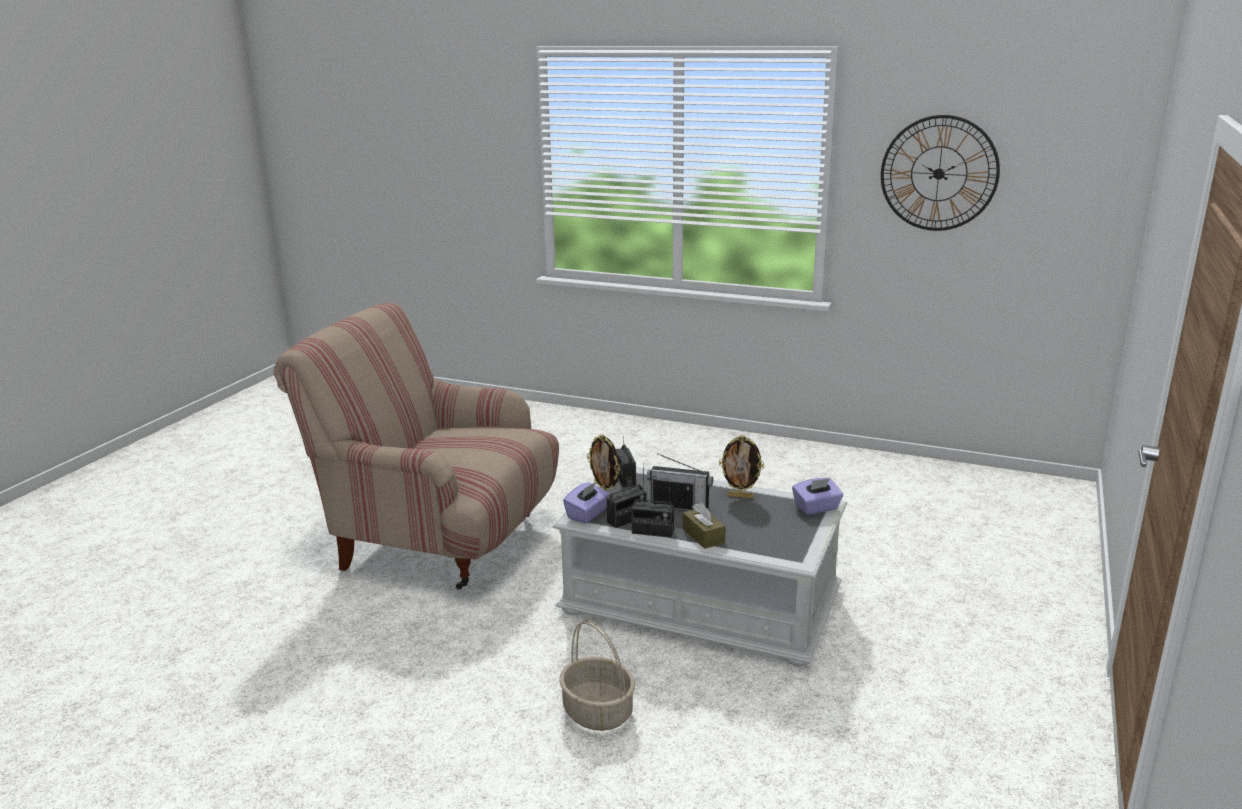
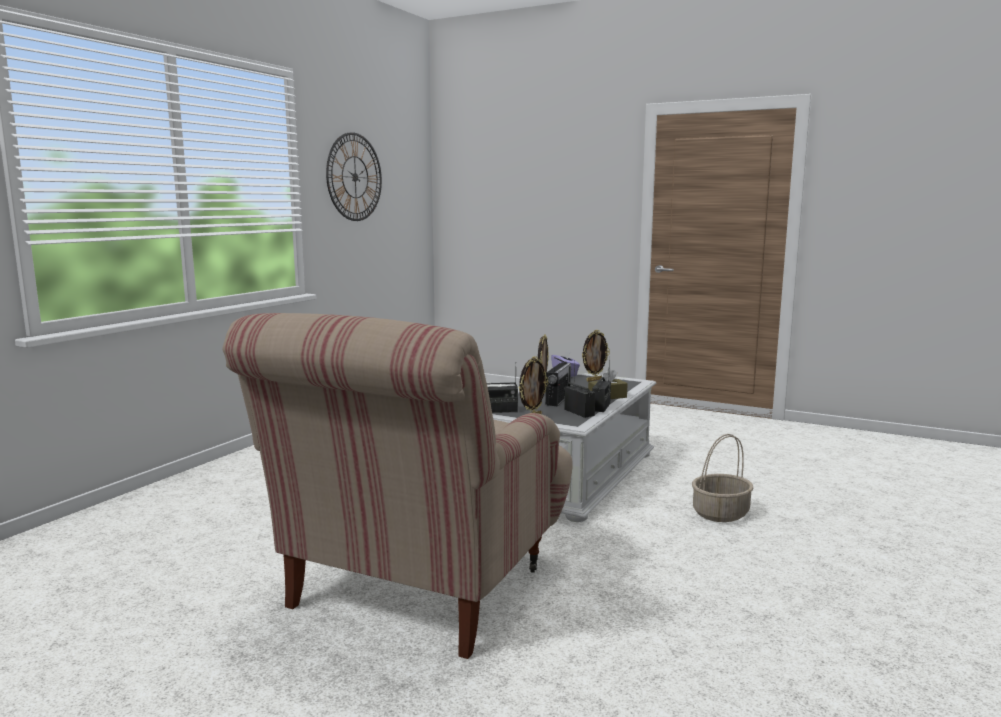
camera: 85 degrees left, 10 degrees down
(587, 514) = (569, 422): purple tissue box -> none
(792, 528) = (594, 380): none -> picture frame

